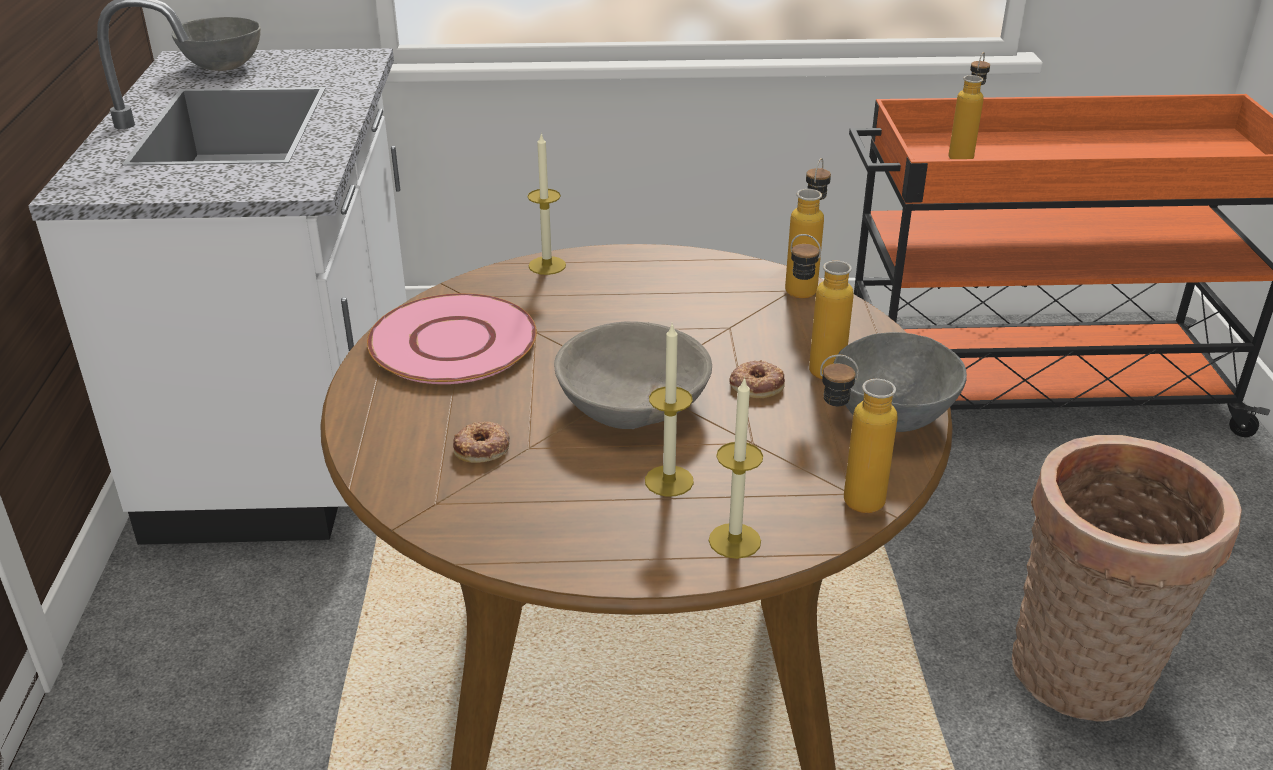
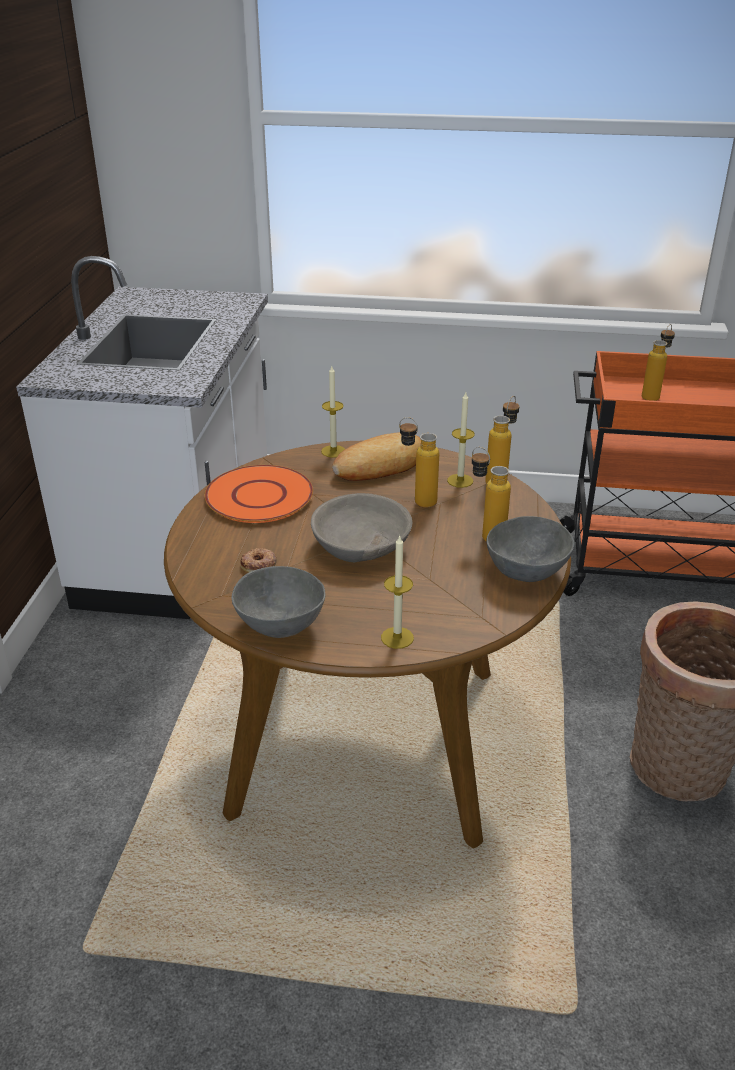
camera: 10 degrees right, 0 degrees up
(223, 67) = (154, 300): grey bowl -> grey bowl (280, 627)
(454, 342) = (260, 496): pink plate -> orange plate
(625, 279) = (381, 465): none -> bread
(669, 481) = (368, 597): candle -> candle (460, 480)
(756, 384) = (444, 542): donut -> none
(846, 499) = (477, 620): bottle -> bottle (416, 500)

